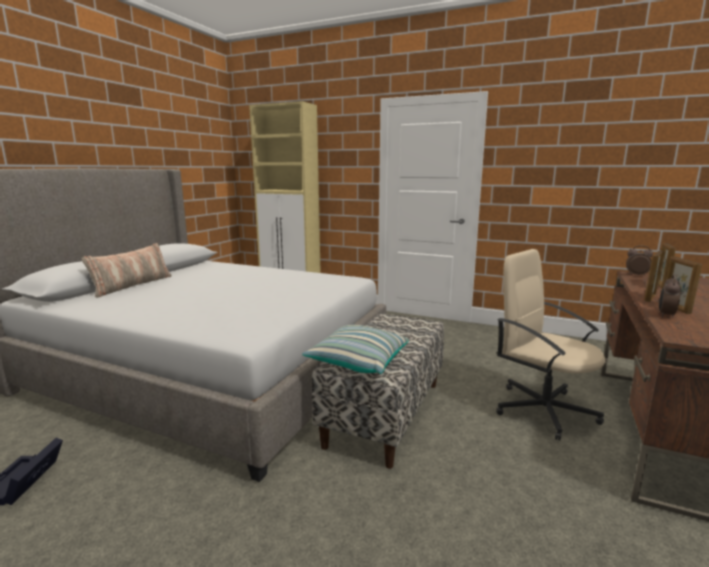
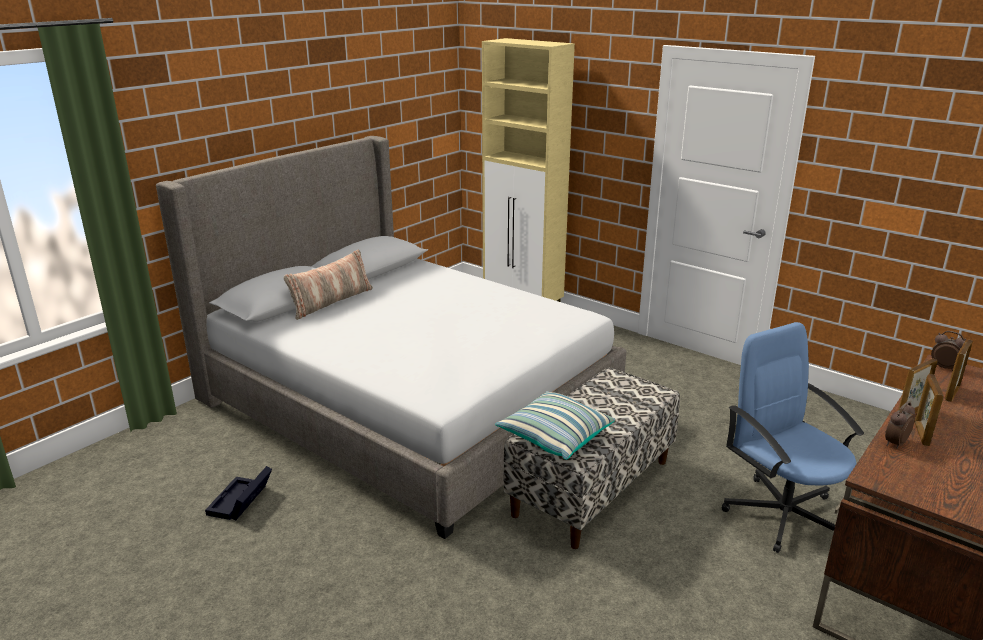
camera: 15 degrees right, 10 degrees up
(543, 409) = (782, 513): beige office chair -> blue office chair

